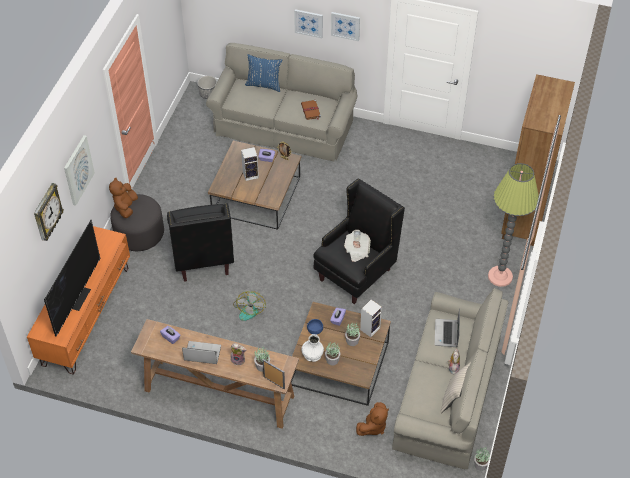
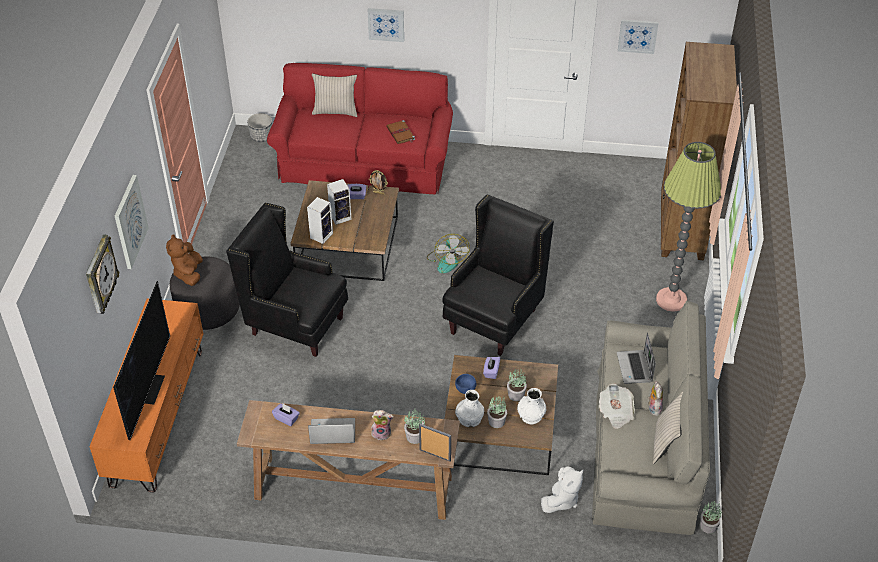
camera: 10 degrees left, 5 degrees down
(203, 257) = (296, 325): black armchair -> black armchair turned 135 degrees clockwise
(249, 309) = (369, 379): fan -> fan (447, 260)
(264, 84) = (335, 111): blue pillow -> beige pillow
(283, 127) = (364, 163): grey sofa -> red sofa
(345, 26) = (433, 21): picture -> picture (637, 36)
(357, 251) = (497, 286): newspaper -> newspaper (616, 413)
(359, 358) = (531, 415): none -> white vase
(370, 328) = (535, 376): speaker -> speaker (321, 235)
(373, 426) = (561, 500): brown plush toy -> white plush toy

